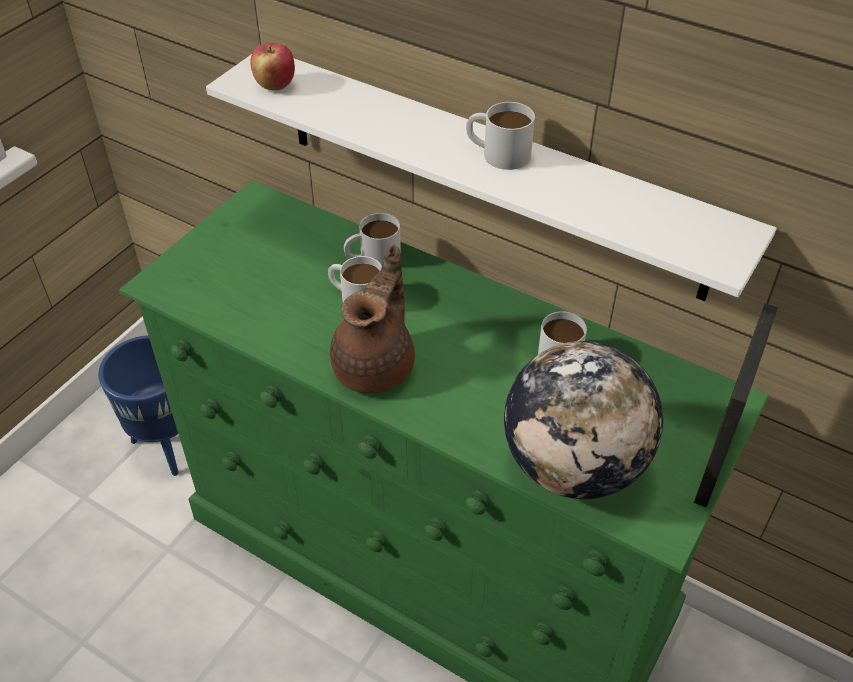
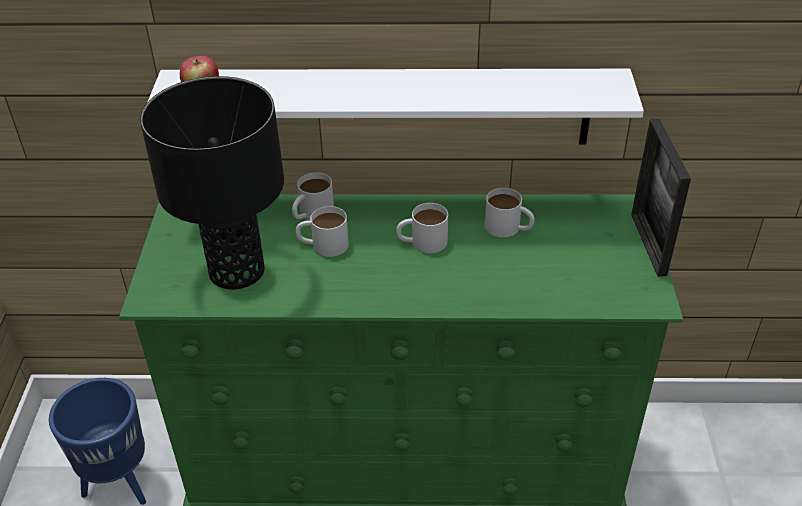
camera: 30 degrees left, 5 degrees down
(253, 290) = (237, 271): none -> black table lamp
(376, 365) = (380, 283): brown teapot -> none
(497, 153) = (415, 83): white mug -> white mug (422, 242)
(574, 466) = (568, 288): globe -> none

